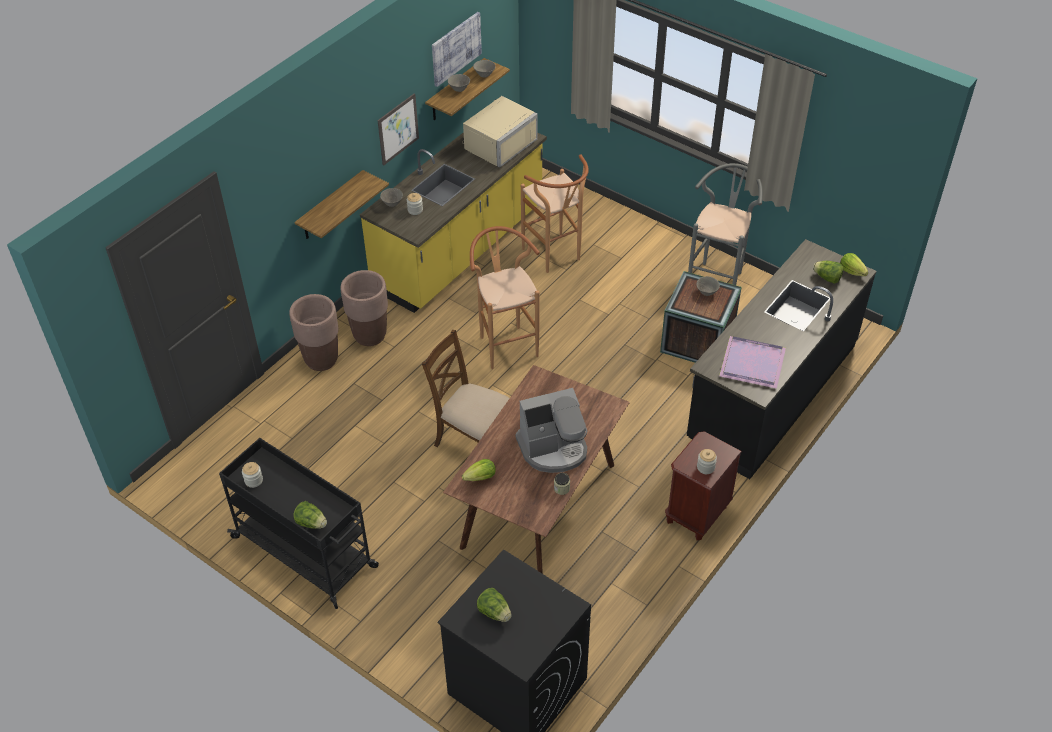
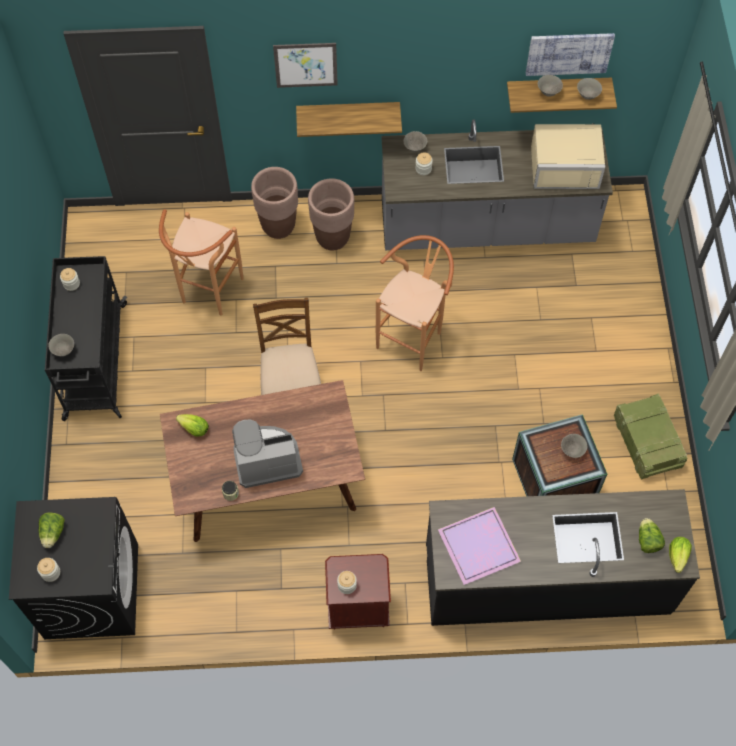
camera: 50 degrees right, 15 degrees up
(311, 523) = (64, 350): lettuce -> grey bowl
(398, 129) = (460, 88): picture -> picture (306, 65)
(460, 249) = (486, 225): yellow counter -> grey counter
(530, 635) = (51, 572): none -> jar
(553, 448) = (266, 458): coffee machine -> coffee machine turned 135 degrees clockwise
(555, 257) = (547, 300): brown stool -> brown stool (208, 295)
(717, 278) = (647, 443): grey stool -> crate

